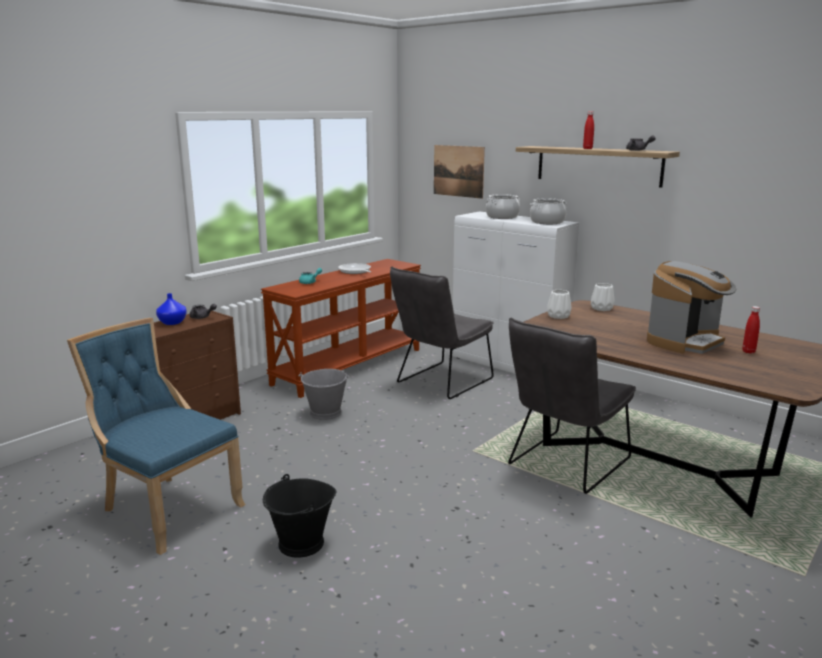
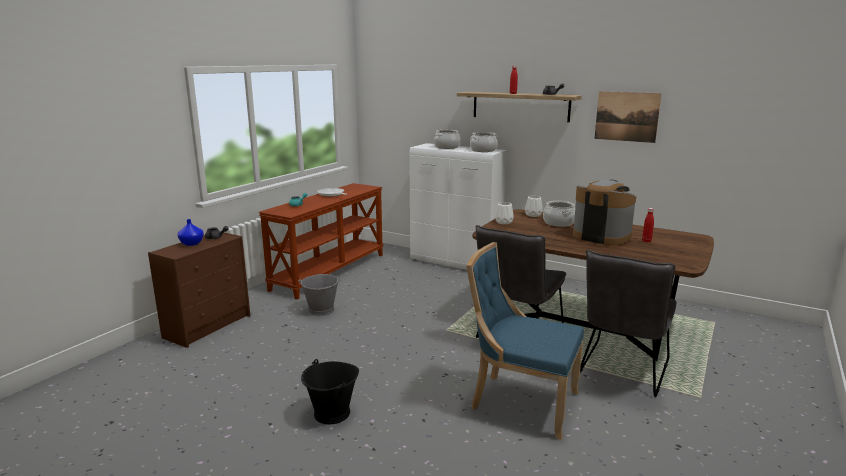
camera: 10 degrees left, 0 degrees up
(167, 509) = (211, 397): blue chair -> blue chair (520, 401)
(440, 382) = (407, 279): grey chair -> grey chair (621, 371)
(458, 171) = (408, 111): picture -> picture (626, 116)
(632, 321) = (558, 223): none -> cooking pot
(685, 342) = (601, 236): coffee machine -> coffee machine turned 90 degrees counterclockwise

